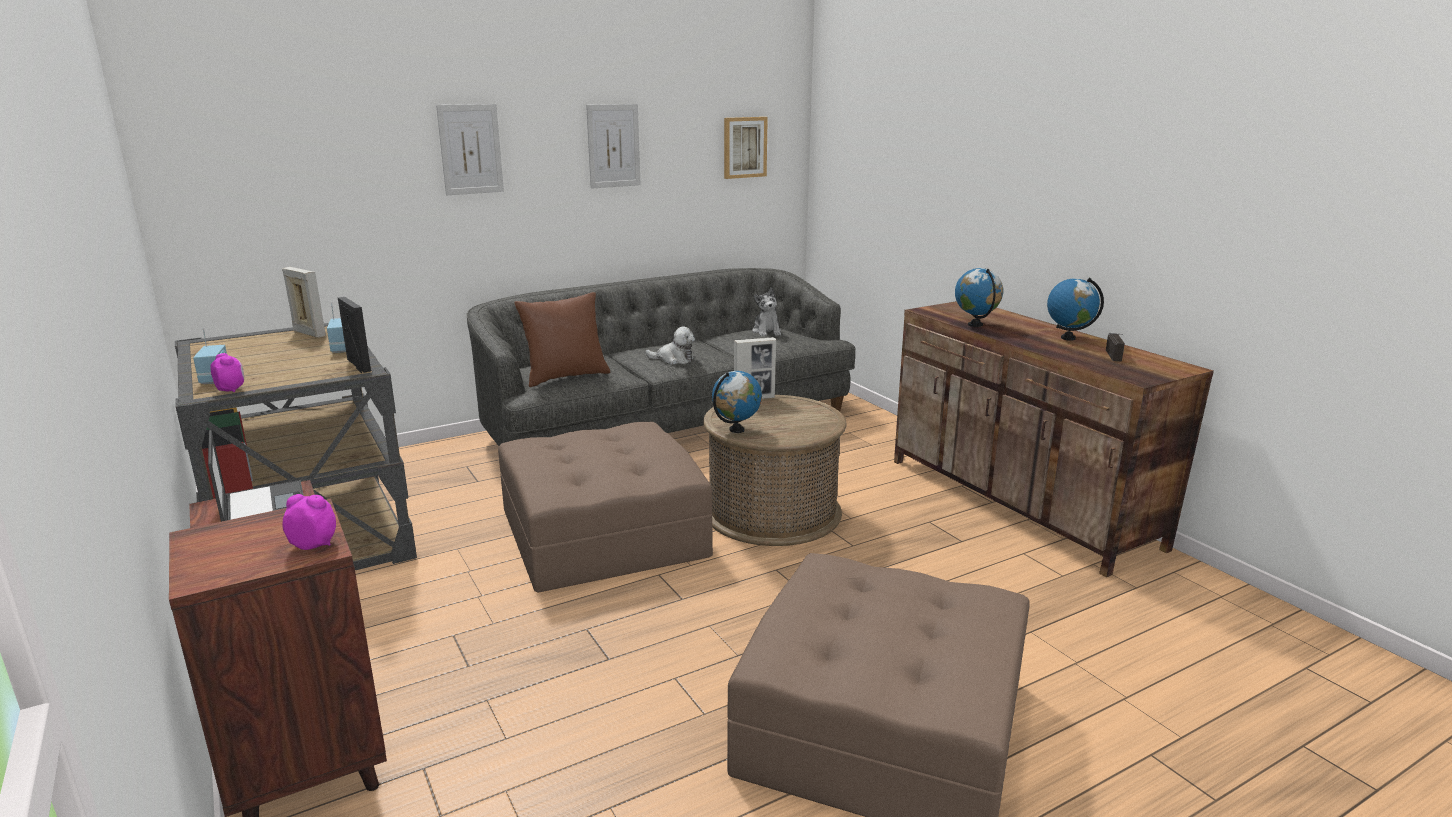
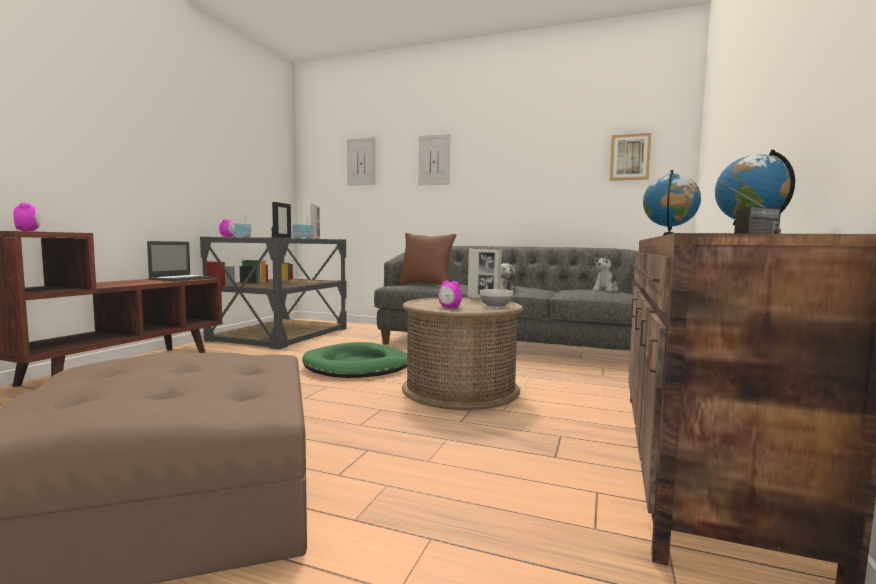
camera: 50 degrees right, 15 degrees down
(604, 532) = (358, 366): brown ottoman -> green dog bed
(613, 146) = (522, 157): picture -> picture (361, 162)
(736, 430) = (421, 302): globe -> none
(792, 431) = (449, 308): none -> alarm clock
(809, 411) = (495, 305): none -> bowl

